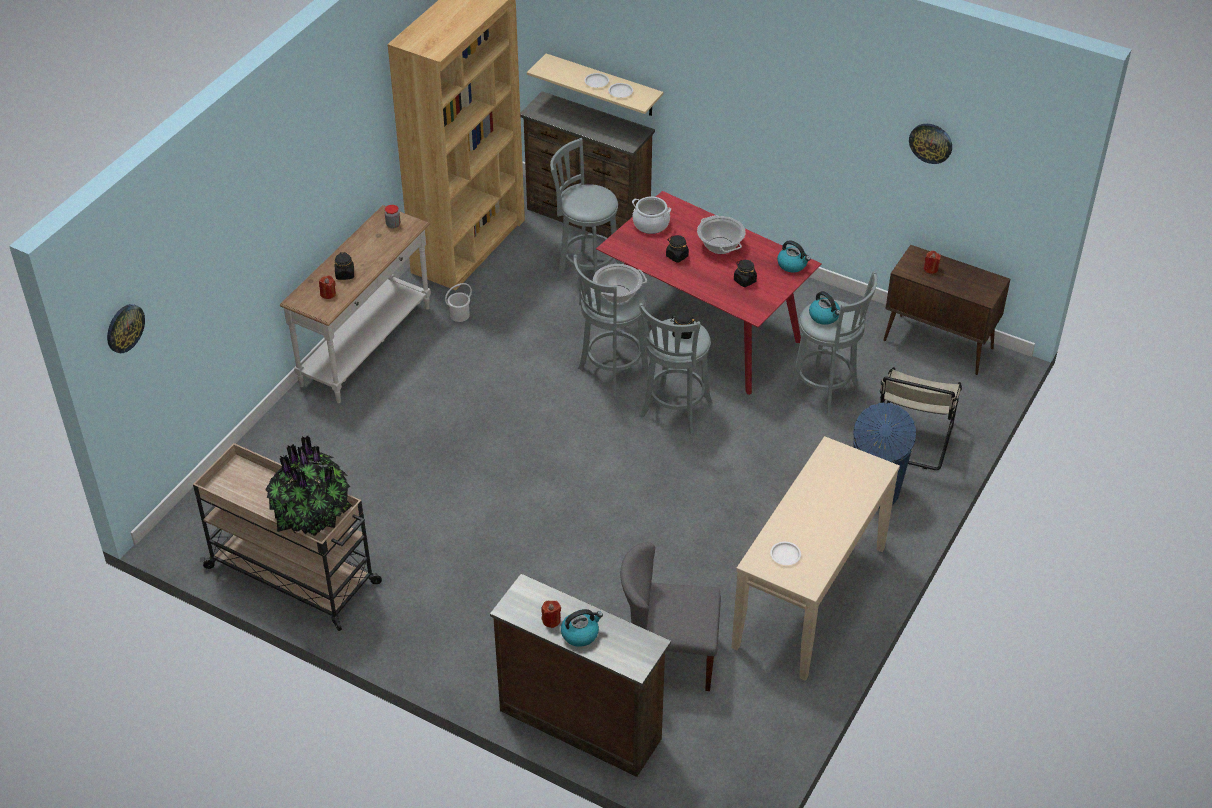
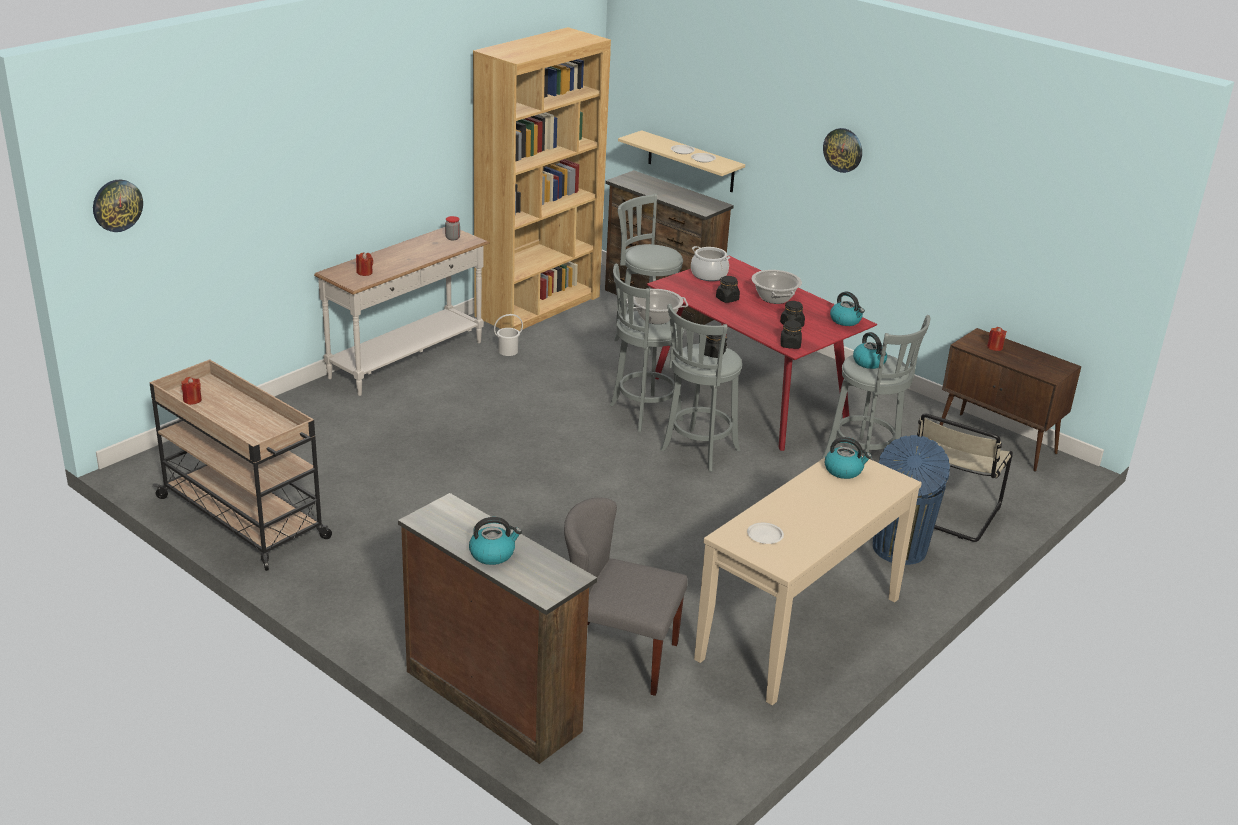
camera: 10 degrees right, 15 degrees down
(312, 515) = (260, 429): potted plant -> none
(345, 274) = (388, 262): black jar -> black jar (790, 345)
(551, 620) = (464, 537): red candle -> red candle (192, 400)
(833, 465) = (844, 470): none -> kettle
(931, 143) = (1006, 204): wall clock -> wall clock (843, 150)

